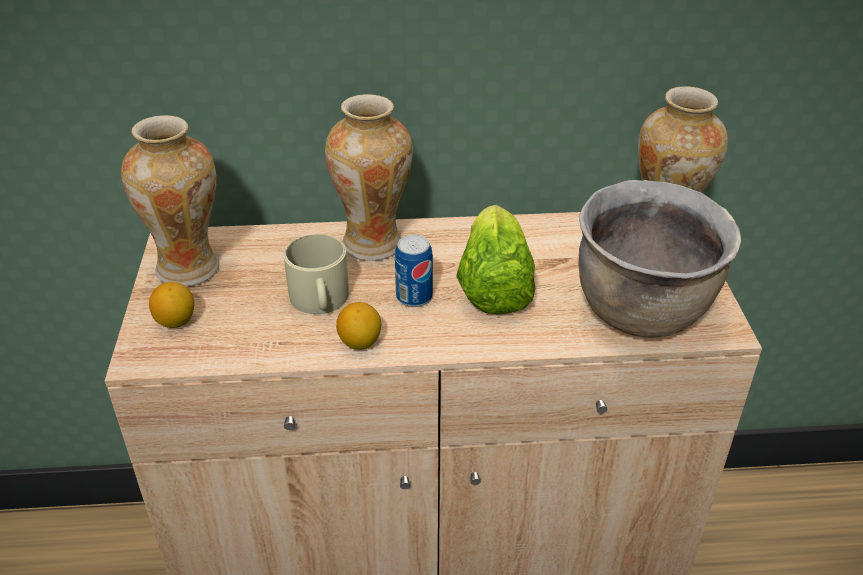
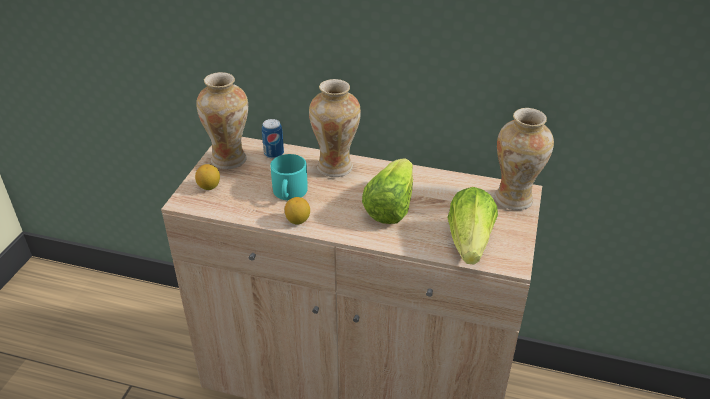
camera: 20 degrees right, 0 degrees up
(320, 300) = (289, 192): beige mug -> turquoise mug
(414, 297) = (341, 202): can -> can (274, 153)
(642, 312) = (470, 242): brown cooking pot -> lettuce

